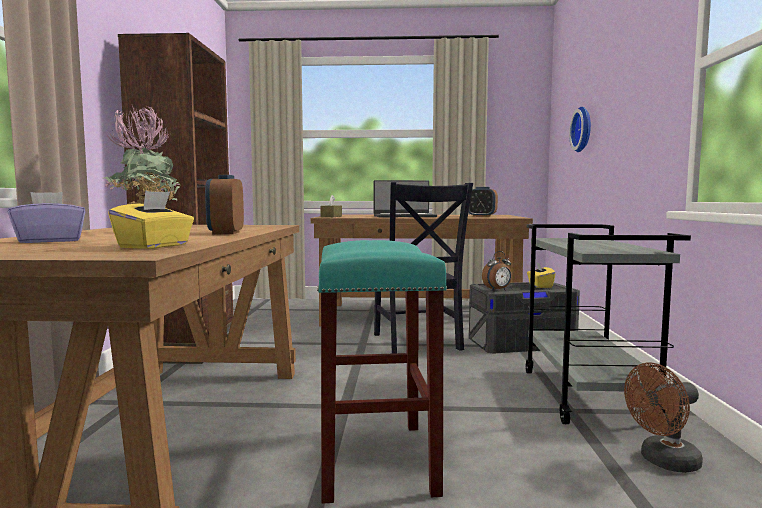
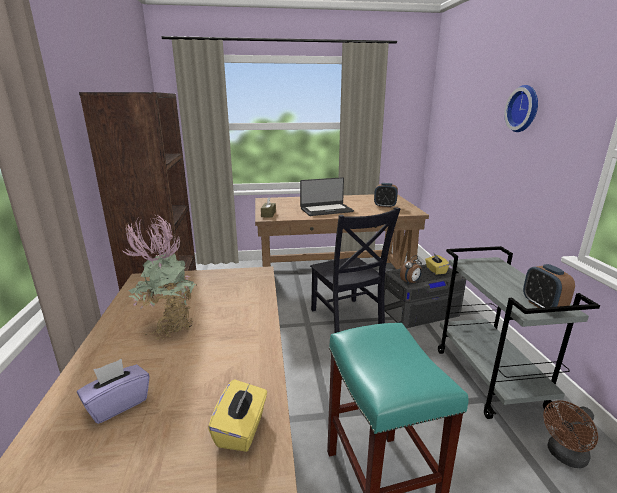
camera: 10 degrees left, 15 degrees up
(226, 233) = (247, 329): alarm clock -> alarm clock (542, 305)
(584, 129) = (470, 142): wall clock -> wall clock (524, 109)

